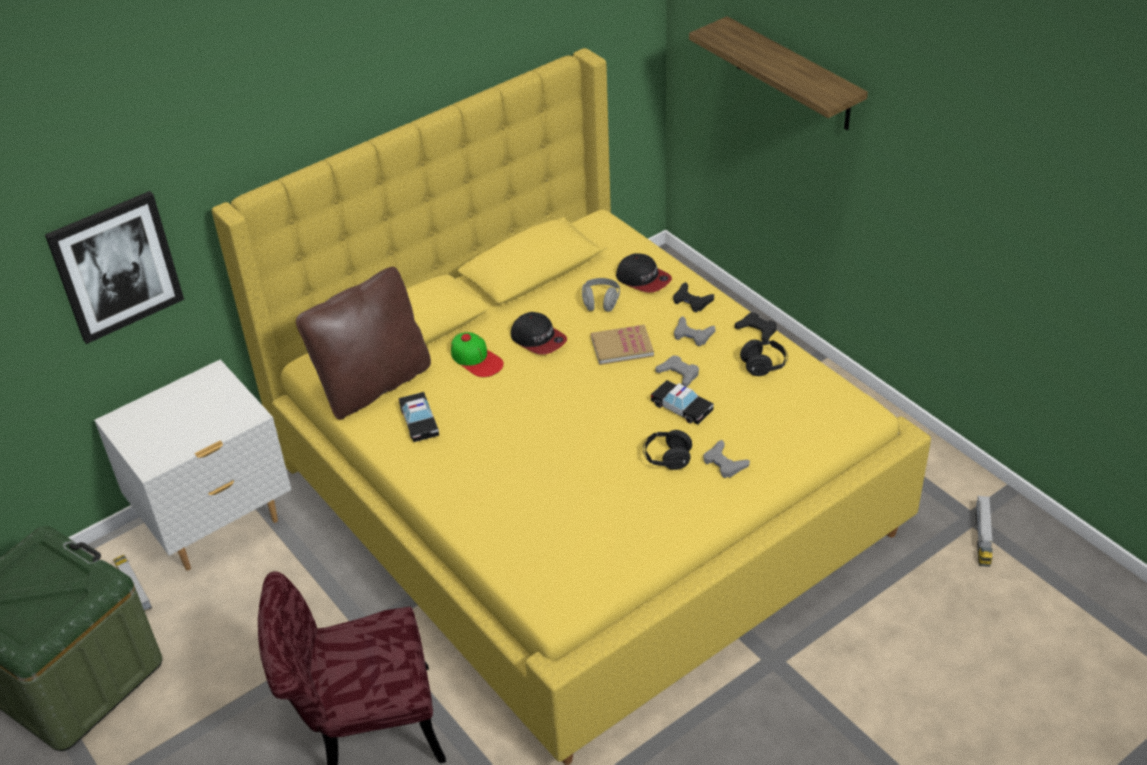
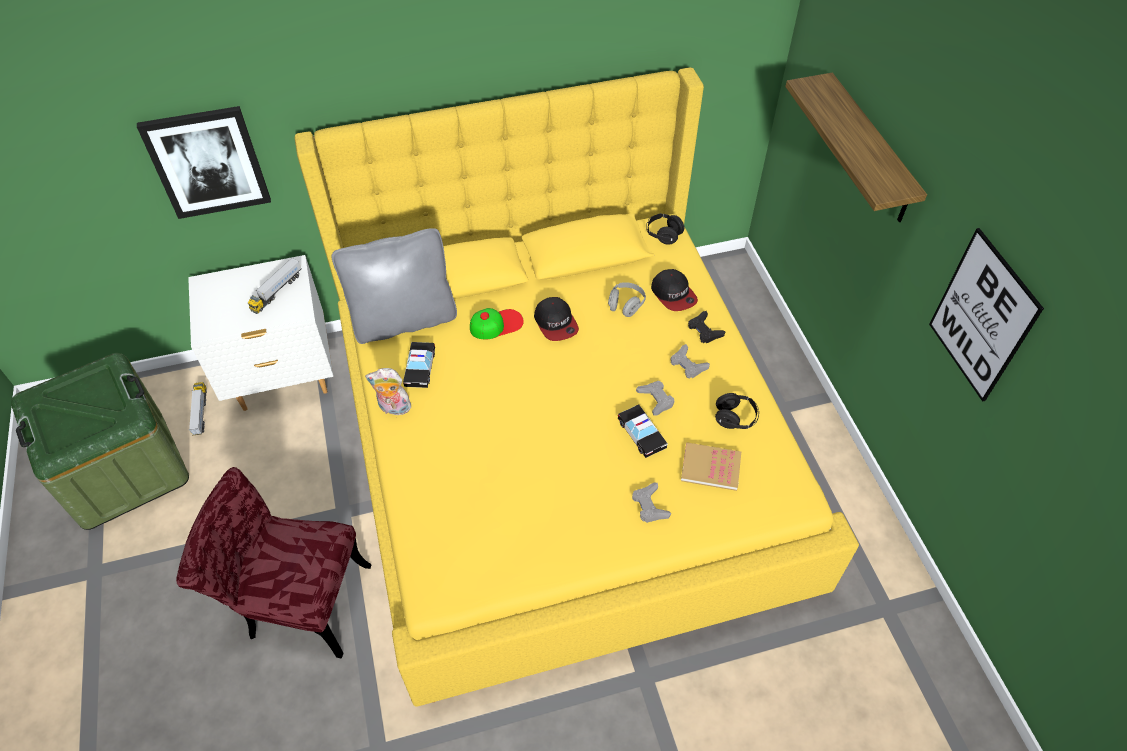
camera: 20 degrees right, 10 degrees up
(373, 384) = (404, 320): brown pillow -> grey pillow
(413, 466) = (393, 408): none -> plush toy
(476, 359) = (496, 324): cap -> cap turned 90 degrees counterclockwise
(622, 347) = (621, 355): book -> book (710, 467)
(667, 458) = (602, 481): black headphones -> black headphones (663, 235)
(757, 330) = (747, 379): black game controller -> none
(960, 180) = (982, 316): none -> picture
(982, 537) = (887, 631): toy truck -> toy truck (277, 291)

